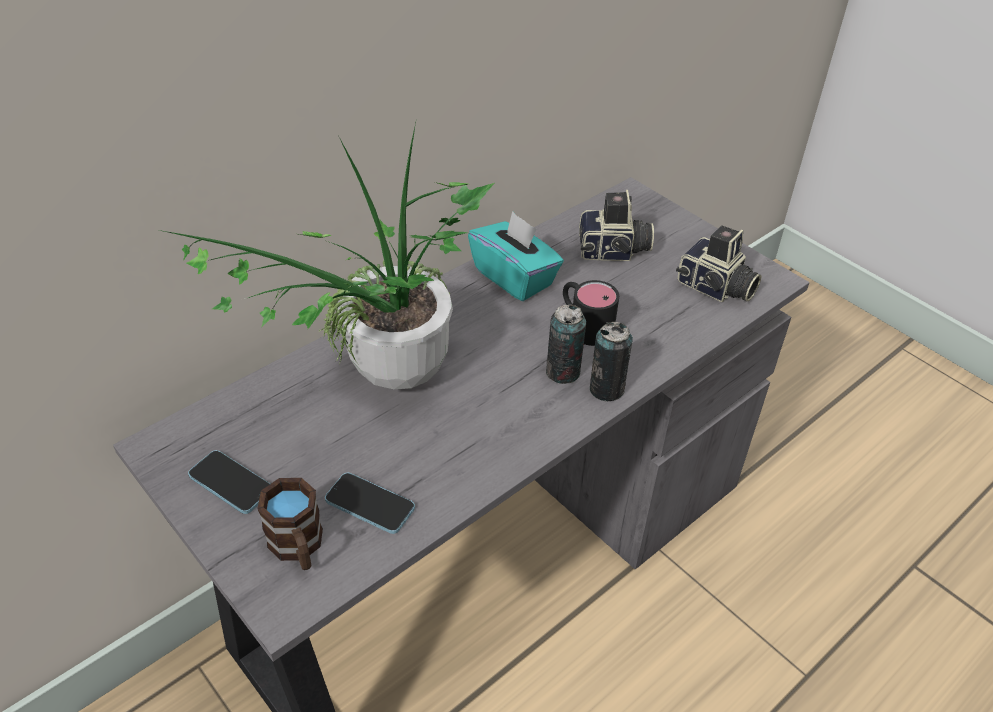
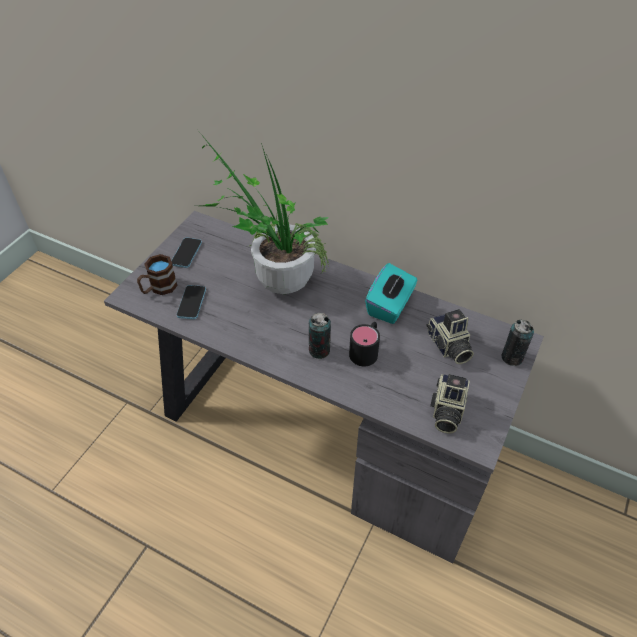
camera: 70 degrees right, 5 degrees up
(606, 389) = (315, 374): can -> can (512, 357)

